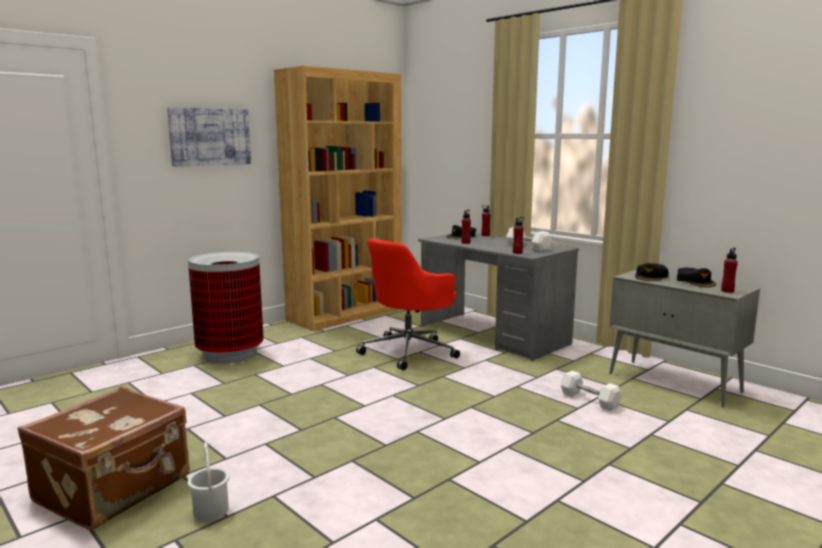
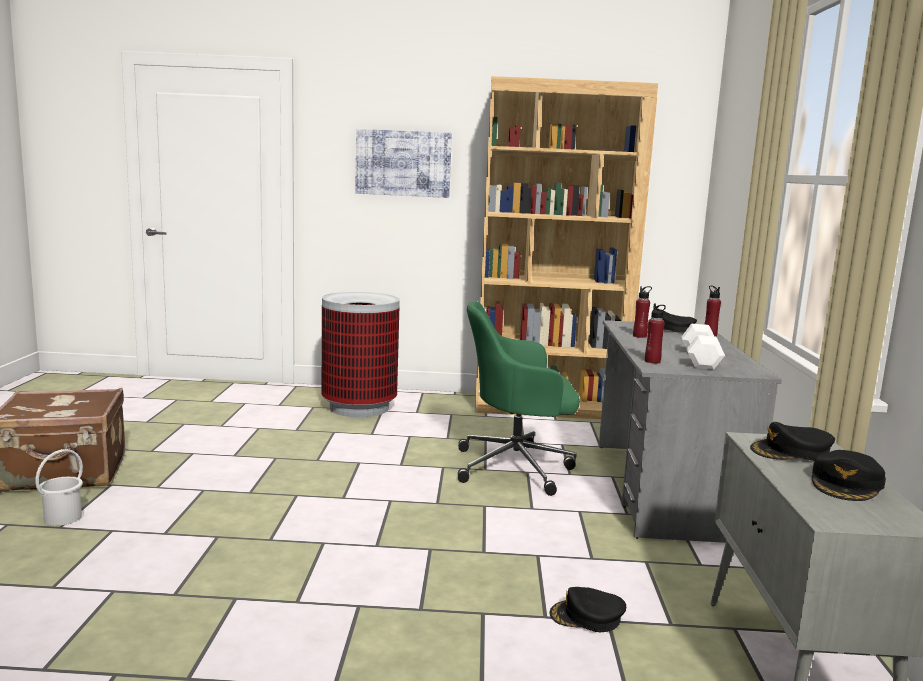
camera: 45 degrees right, 0 degrees up
(409, 351) = (516, 467): red office chair -> green office chair
(589, 400) = (587, 617): white dumbbell -> black cap
(727, 291) = (847, 515): red bottle -> none

